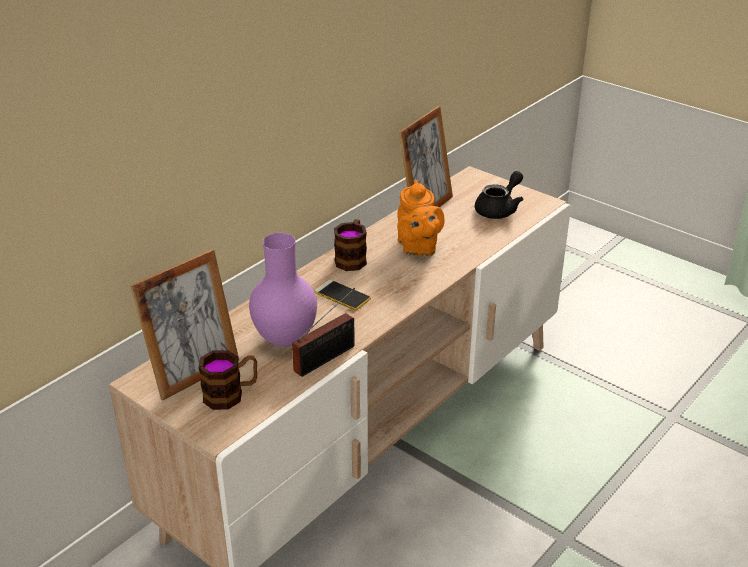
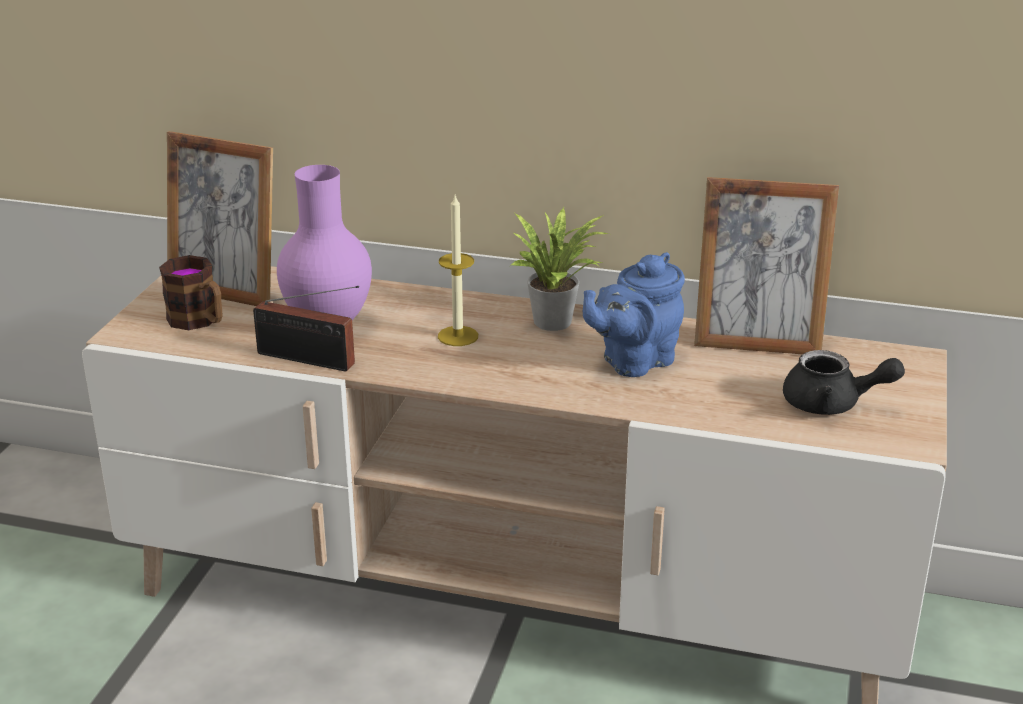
camera: 65 degrees right, 5 degrees down
(342, 295) = (458, 336): phone -> candle
(352, 258) = (558, 321): mug -> potted plant
(417, 248) = (633, 362): orange teapot -> blue teapot

